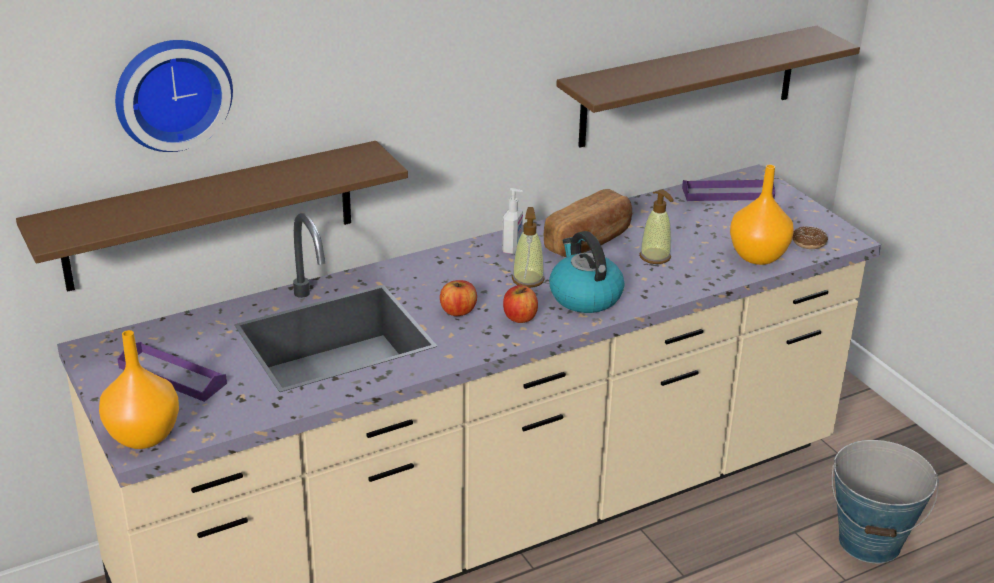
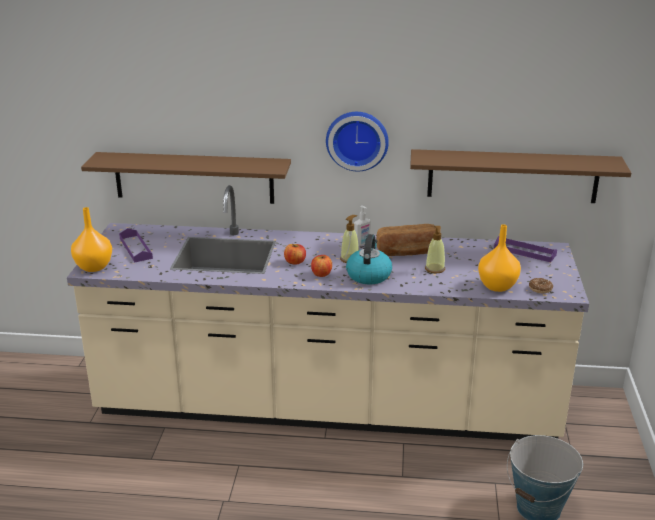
camera: 35 degrees right, 5 degrees down
(171, 92) = (175, 105): wall clock -> wall clock (357, 139)

